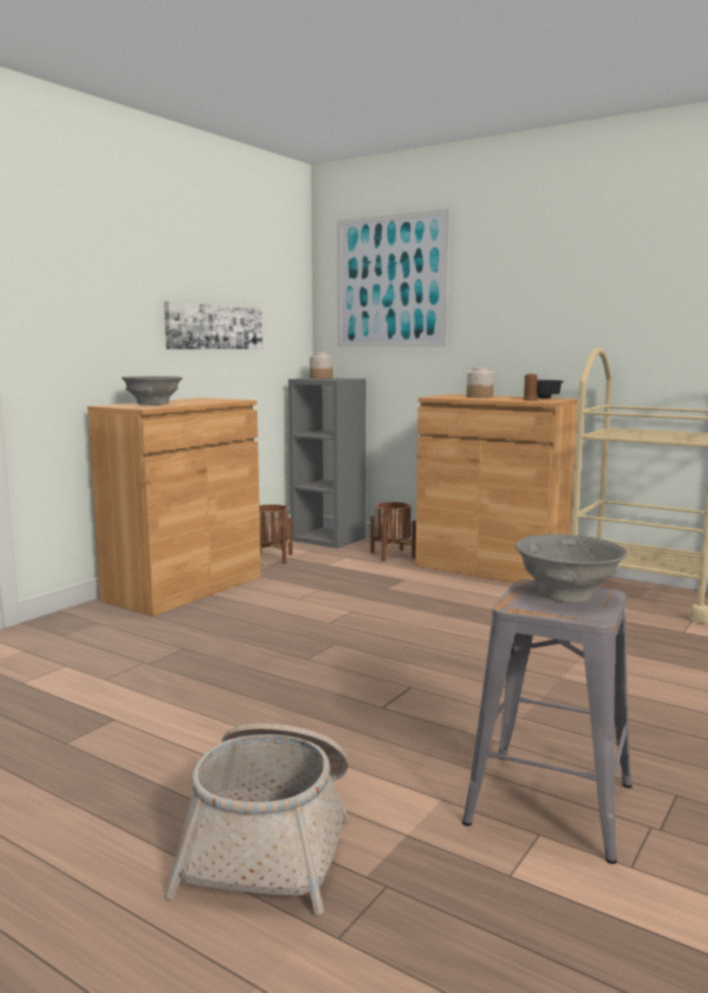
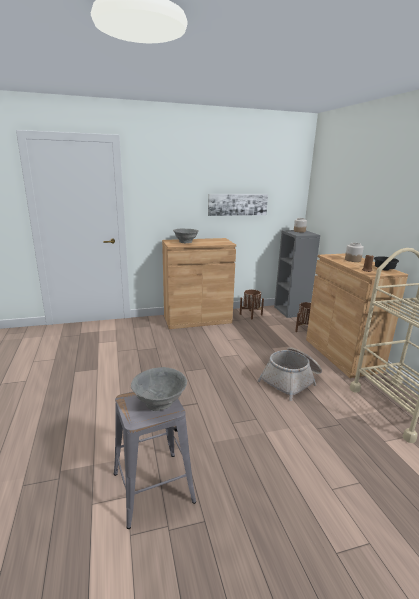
camera: 40 degrees right, 10 degrees up
(271, 840) = (62, 439): basket -> basket (291, 381)
(390, 282) = (338, 183): picture -> none

